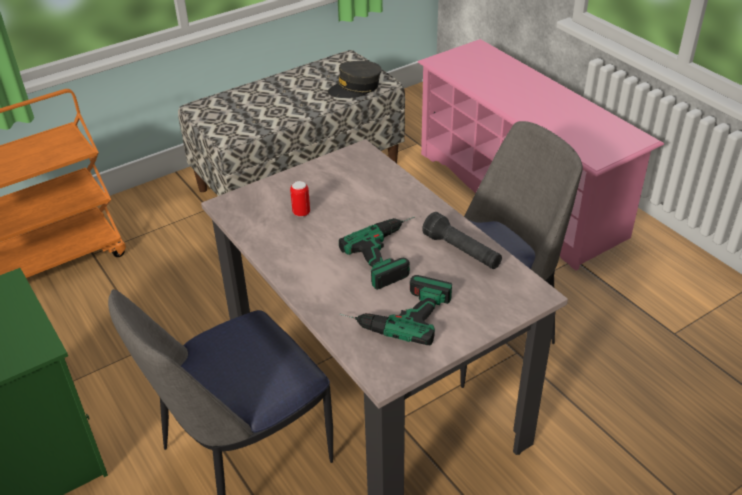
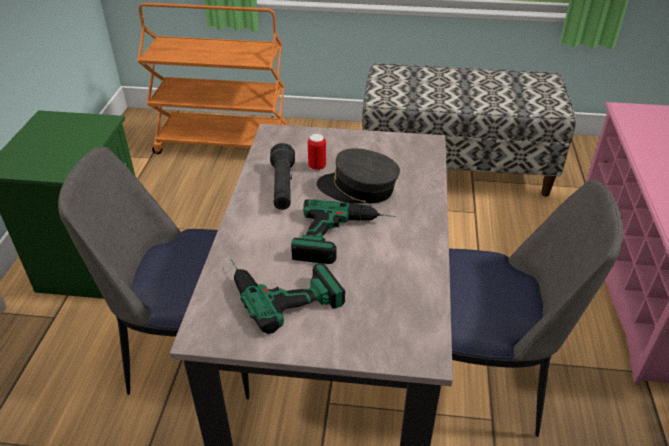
camera: 40 degrees right, 0 degrees up
(355, 88) = (527, 104): grey cap -> grey cap (358, 188)
(462, 252) = (405, 271): black flashlight -> black flashlight (283, 187)

